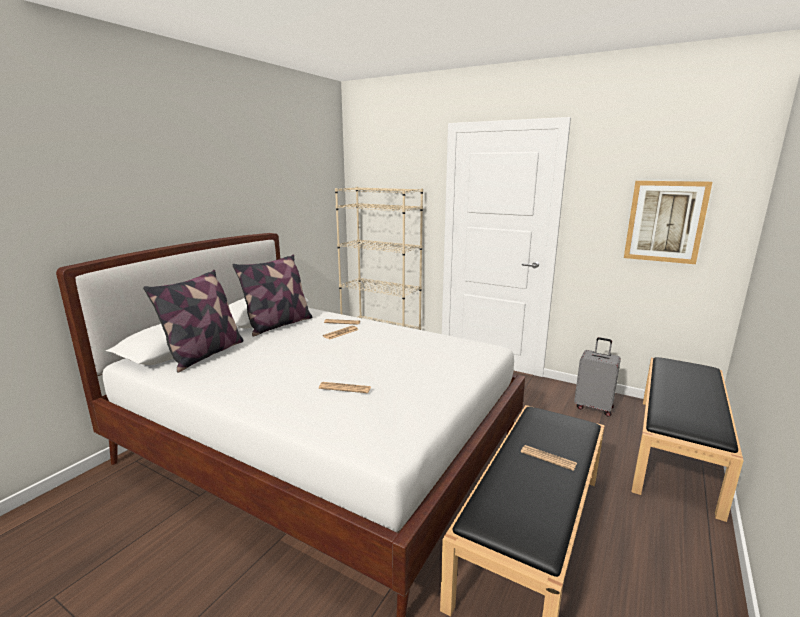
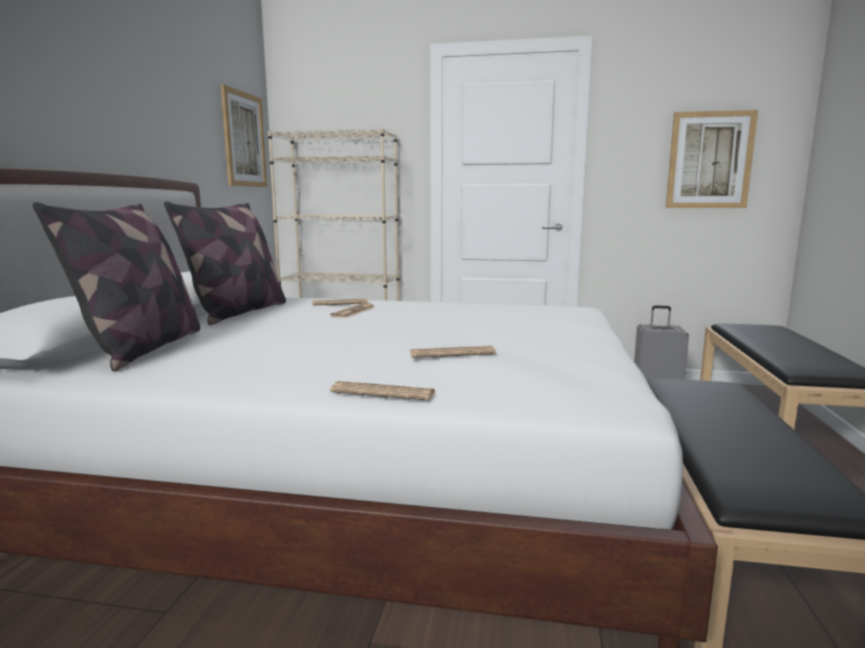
camera: 20 degrees left, 5 degrees down
(321, 193) = (244, 139): none -> picture
(548, 458) = (736, 419): newspaper -> newspaper (383, 392)

